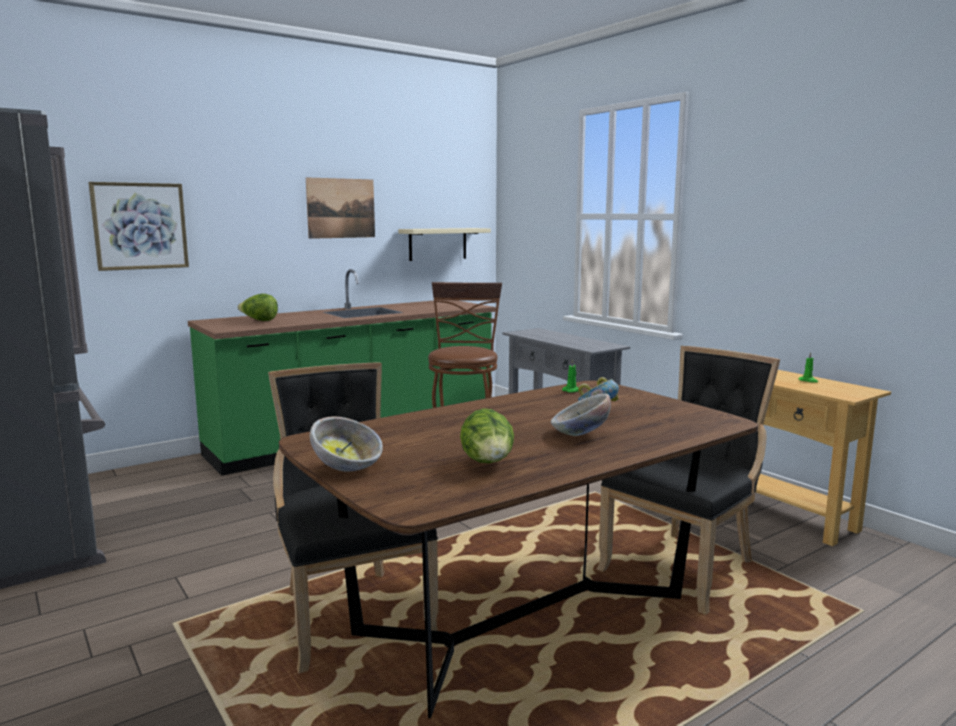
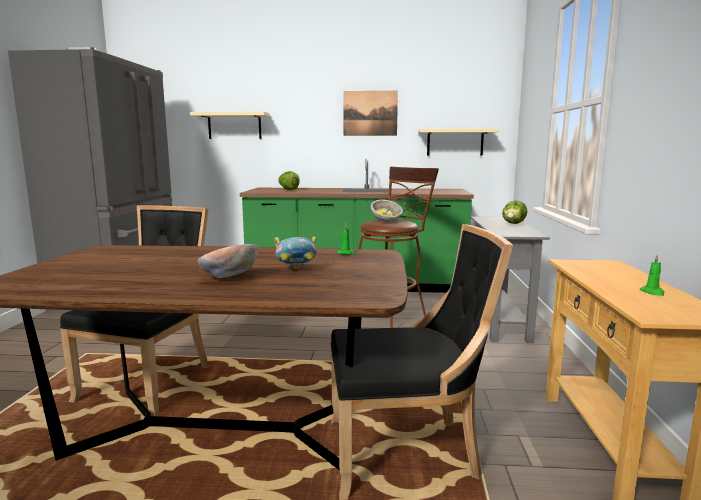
camera: 40 degrees right, 0 degrees up
(140, 226) = (234, 126): picture -> beige shelf
(348, 467) = (58, 264): bowl -> bowl (386, 221)
(488, 464) = (110, 279): lettuce -> lettuce (513, 224)

